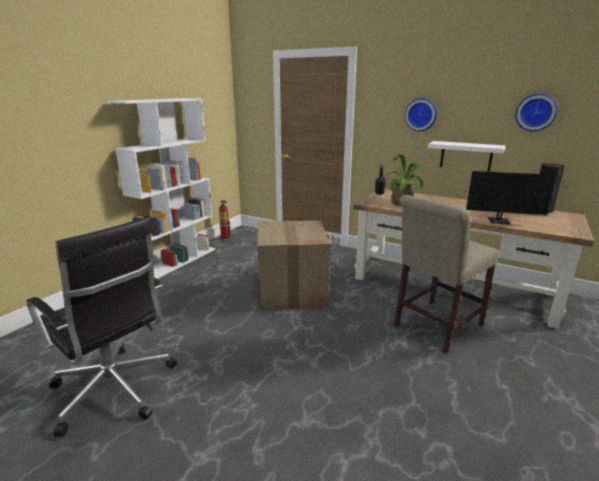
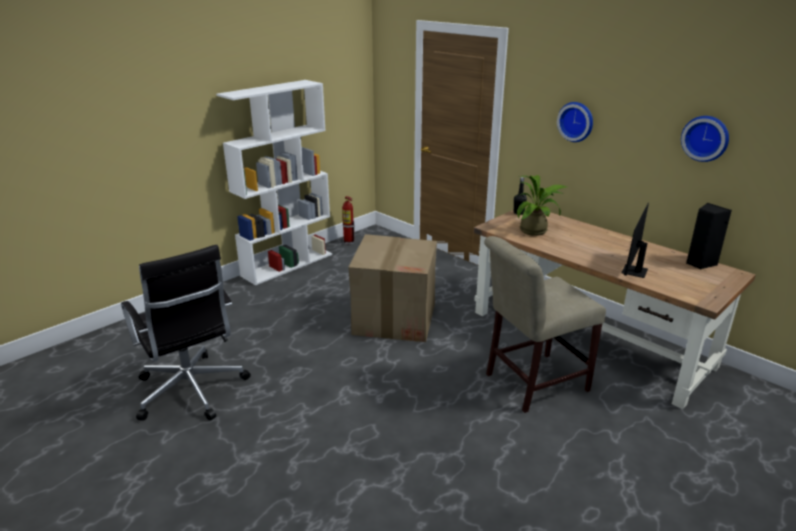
camera: 15 degrees right, 5 degrees up
(466, 156) = (625, 179): white shelf -> none
(503, 221) = (632, 272): monitor -> monitor turned 90 degrees clockwise

